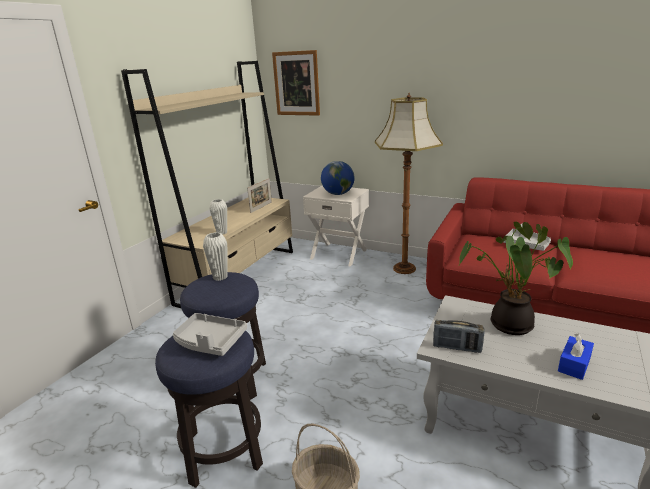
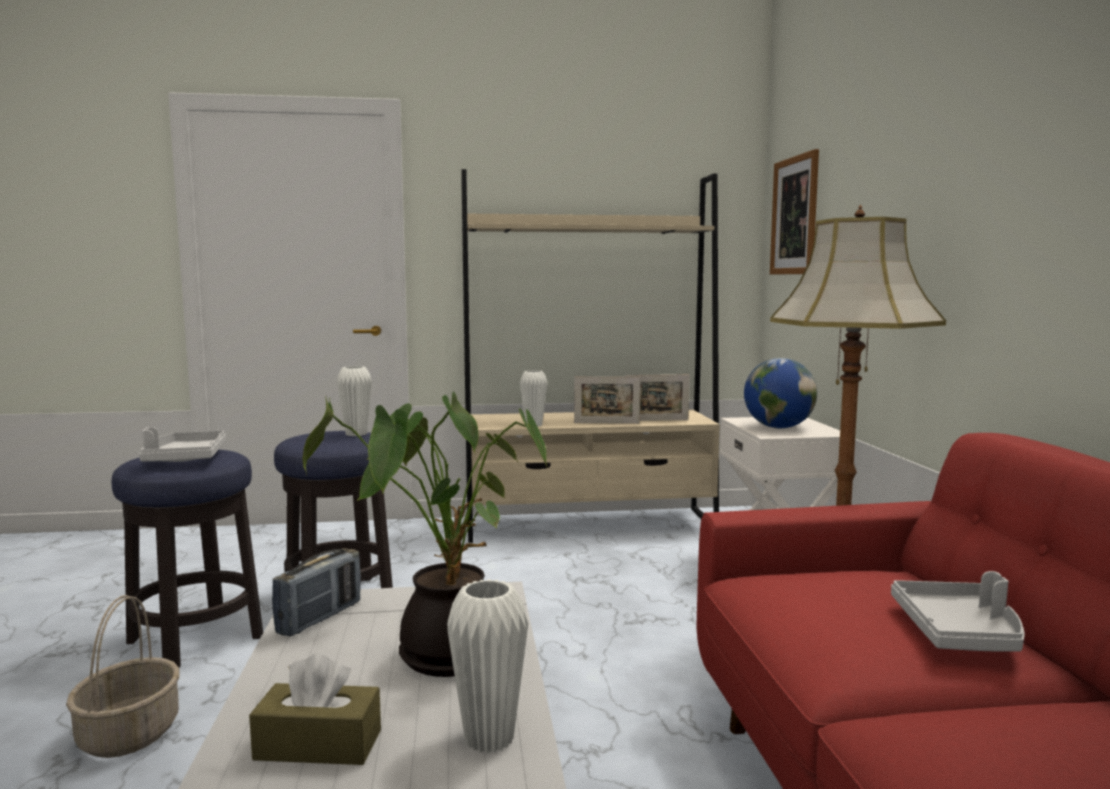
camera: 55 degrees right, 15 degrees down
(247, 217) = (606, 423): none -> picture frame
(457, 347) = (320, 618): radio -> radio turned 135 degrees counterclockwise
(574, 364) = (318, 745): blue tissue box -> brown tissue box
(578, 331) = (489, 738): none -> white vase

